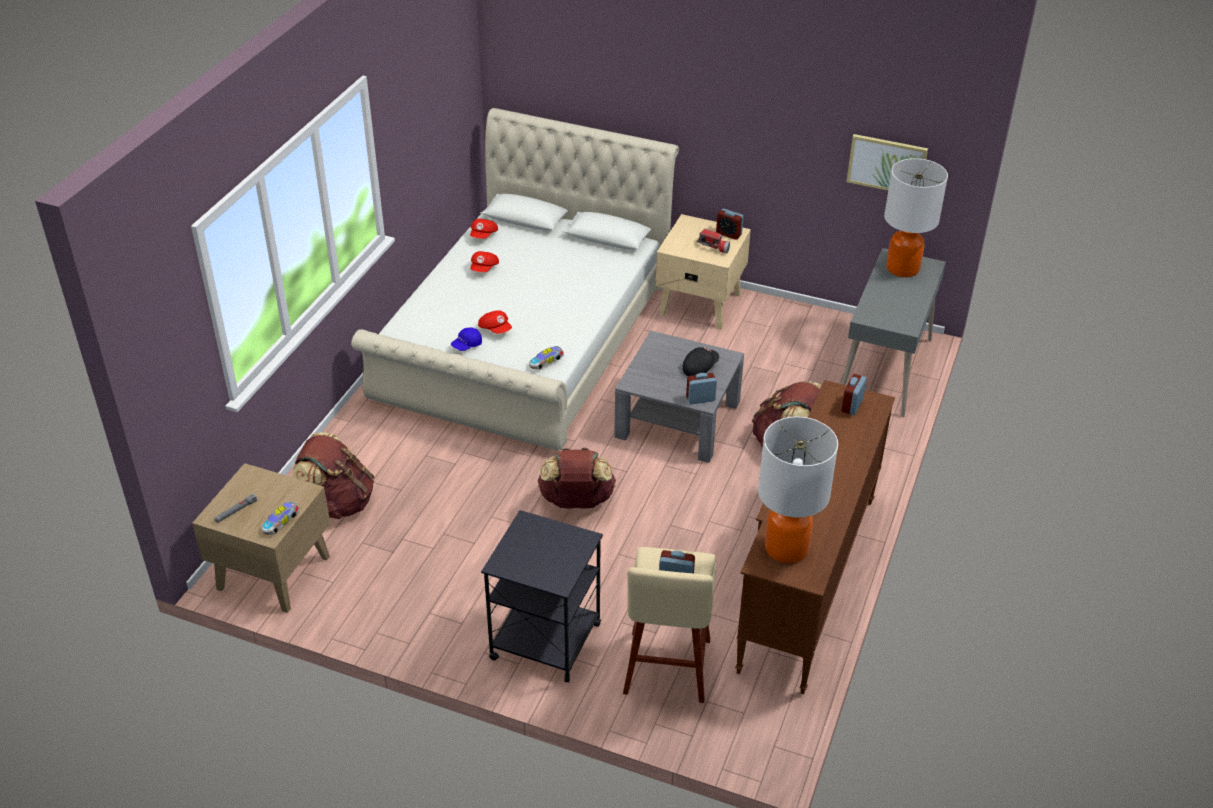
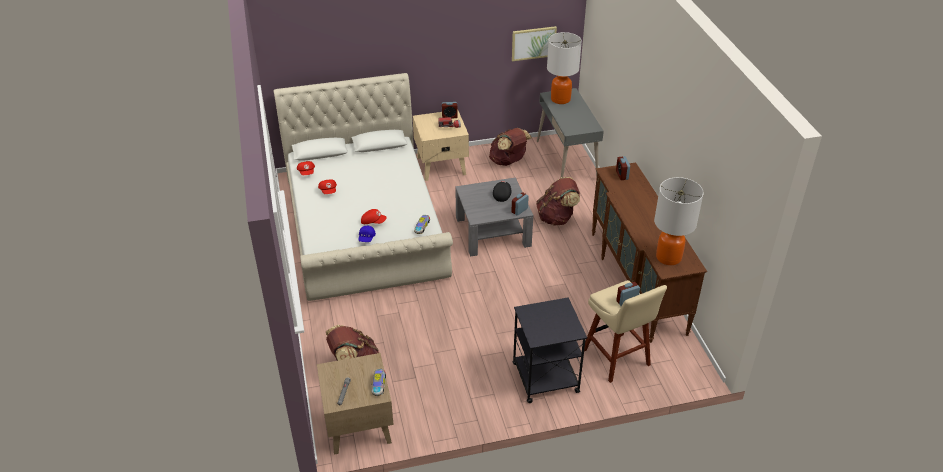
camera: 35 degrees left, 0 degrees up
(576, 502) = (486, 300): brown backpack -> brown backpack (508, 161)

